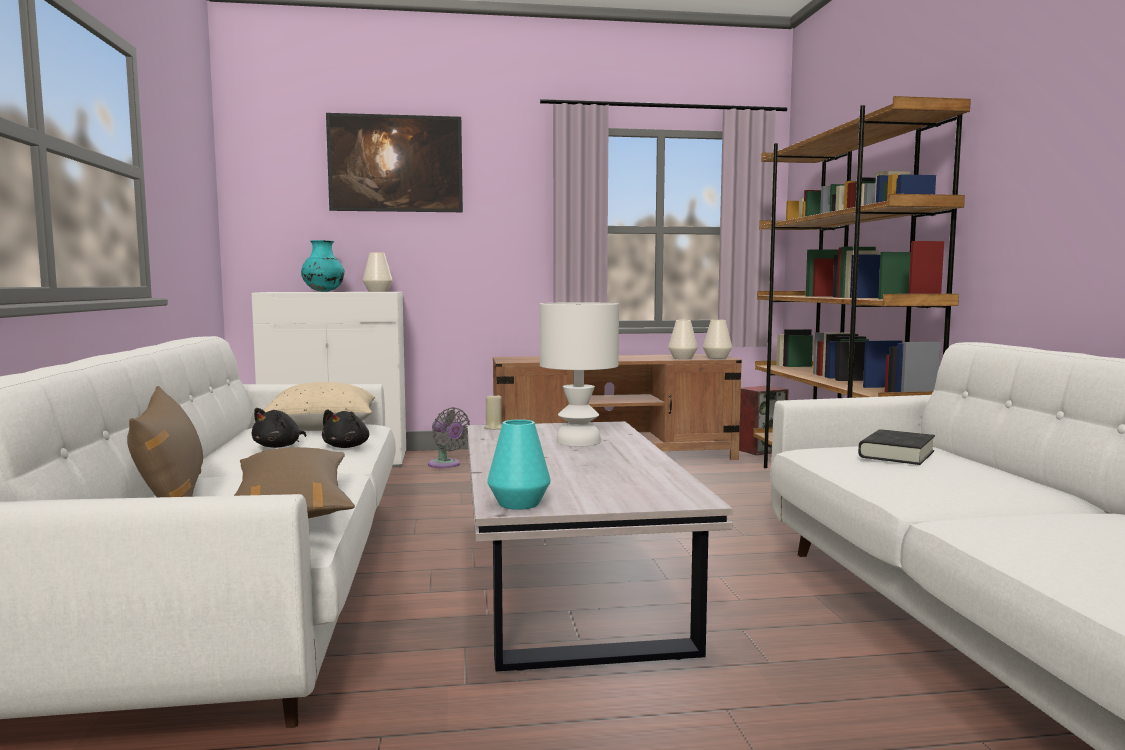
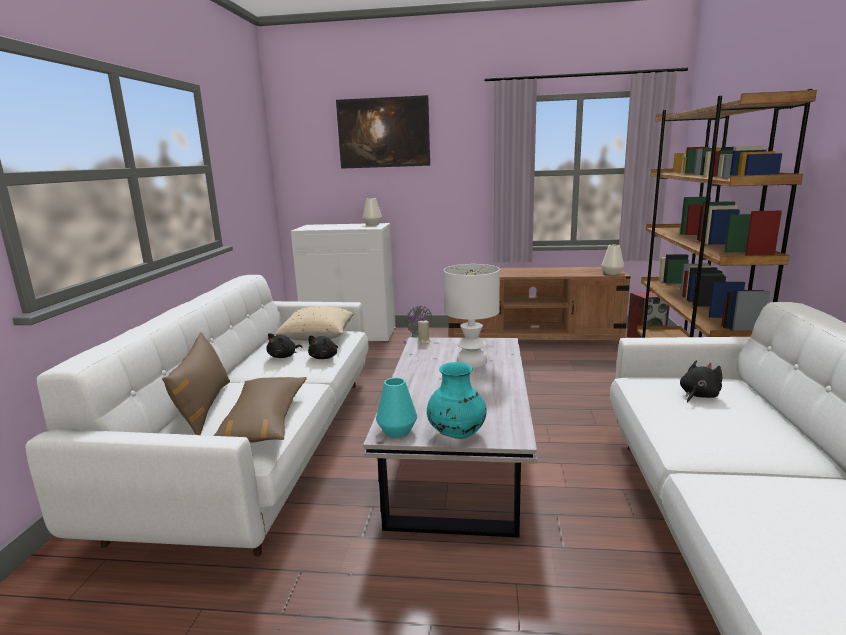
camera: 15 degrees right, 10 degrees up
(323, 291) = (337, 225): turquoise vase -> turquoise vase (456, 434)
(682, 358) = (585, 273): white vase -> none
(896, 454) = (698, 395): black book -> black plush toy

